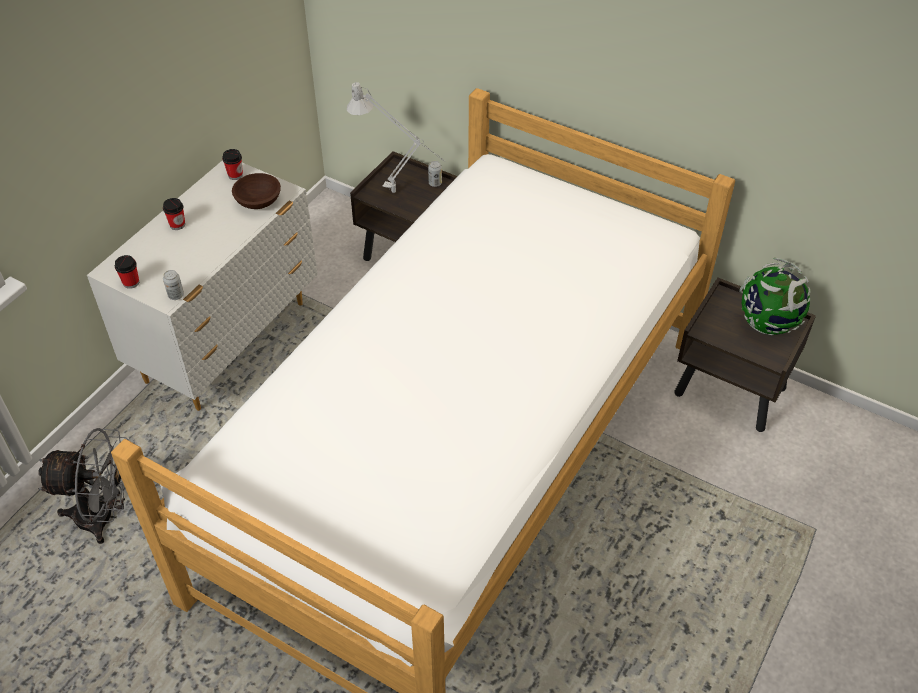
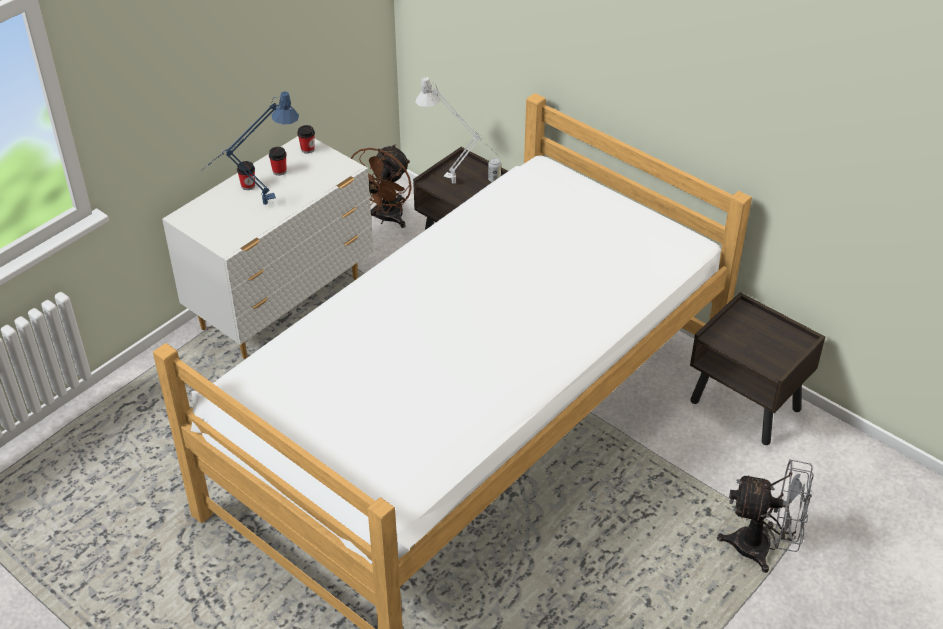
camera: 10 degrees right, 5 degrees down
(105, 517) = (145, 436): grey fan -> grey fan (762, 548)
(131, 282) = (198, 229): cup -> cup (279, 171)
(176, 295) = (235, 244): can -> none
(194, 247) = (259, 206): none -> blue table lamp
(259, 202) = (323, 174): brown bowl -> none
(318, 234) = (385, 219): none -> brown fan
(767, 323) = (777, 338): globe -> none

